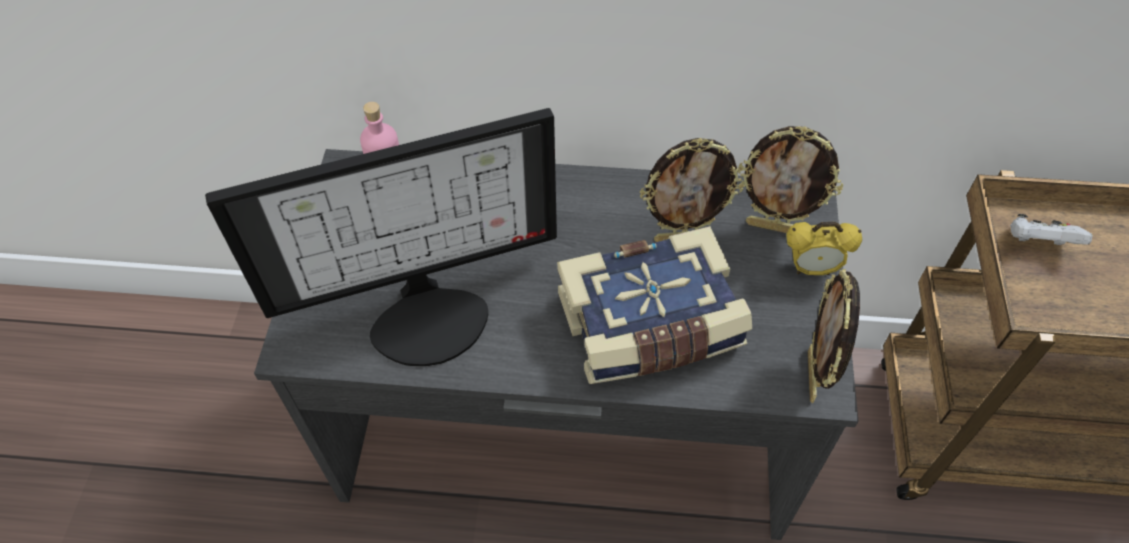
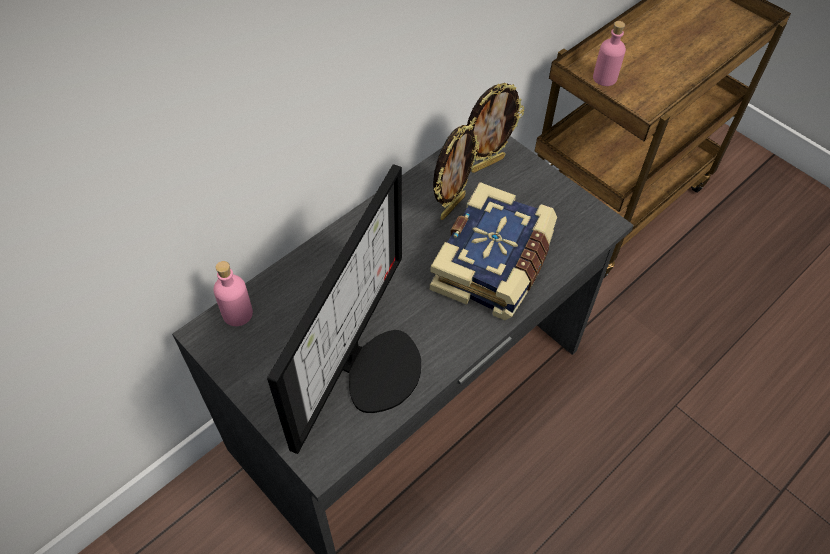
camera: 50 degrees left, 0 degrees up
(812, 269) = (529, 170): alarm clock -> none
(813, 376) = (592, 221): picture frame -> none
(1038, 243) = (604, 78): white game controller -> pink bottle

